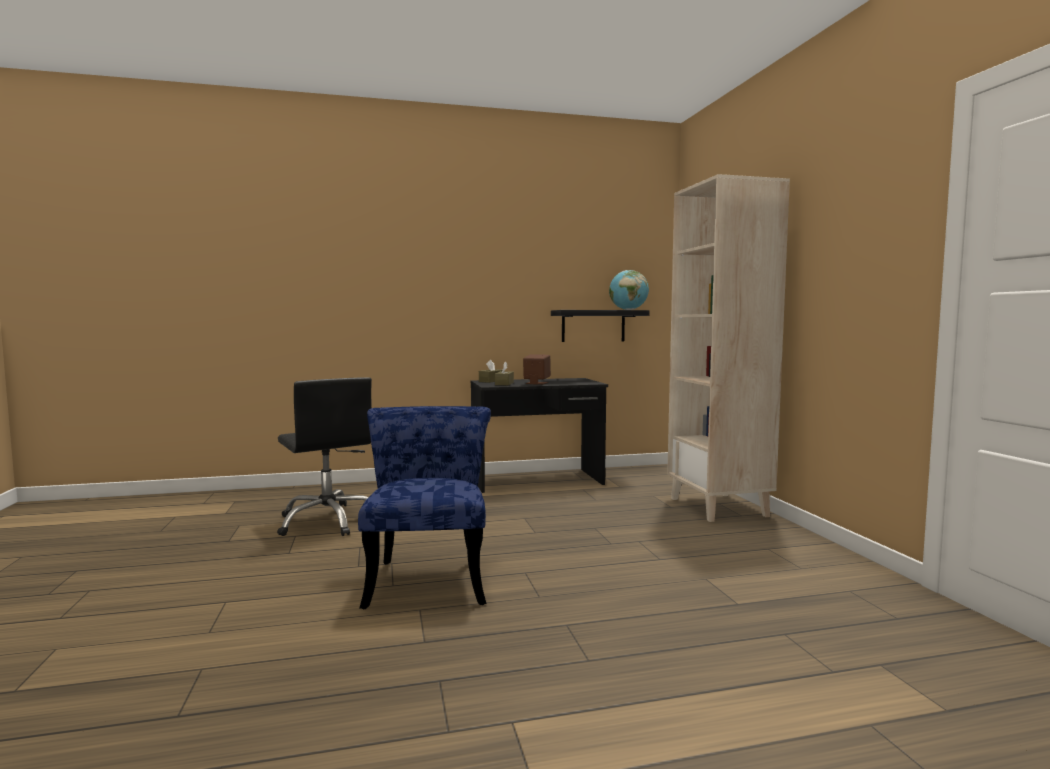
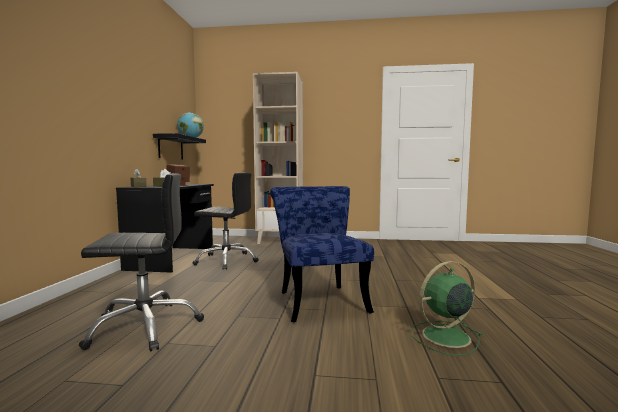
camera: 70 degrees left, 0 degrees up
(312, 675) = (444, 336): none -> green fan
(429, 577) = (319, 299): blue chair -> blue chair turned 60 degrees clockwise
(554, 503) = (227, 261): none -> black office chair

